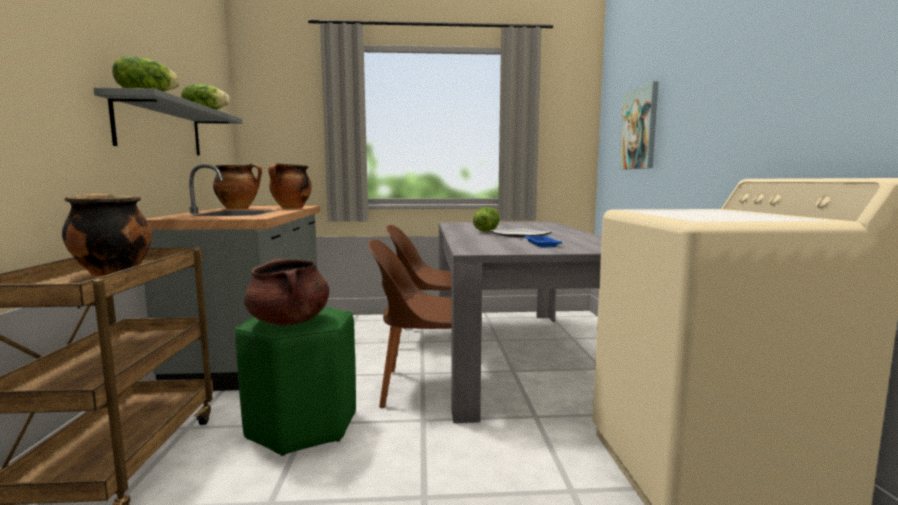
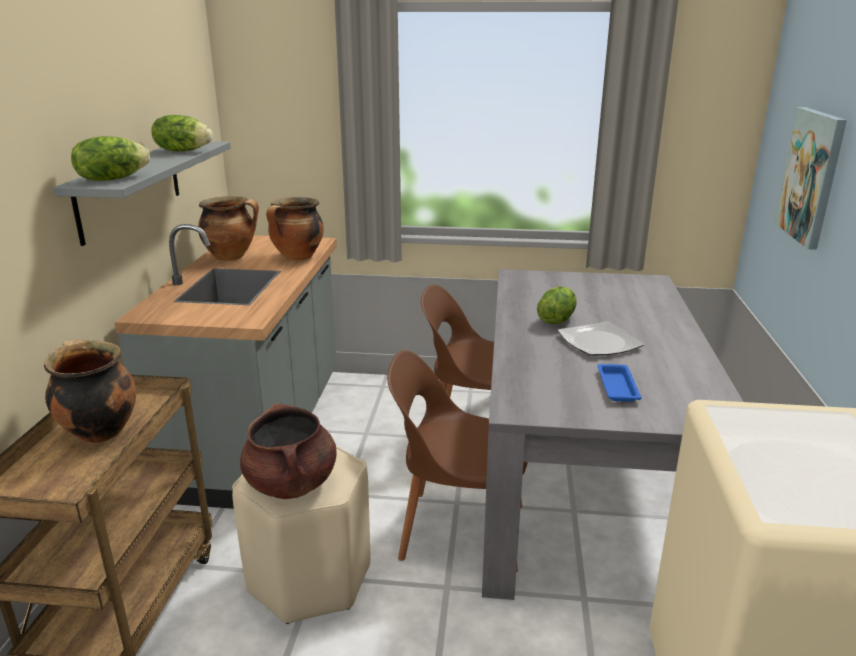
camera: 10 degrees right, 15 degrees up
(303, 425) = (311, 577): green stool -> beige stool

